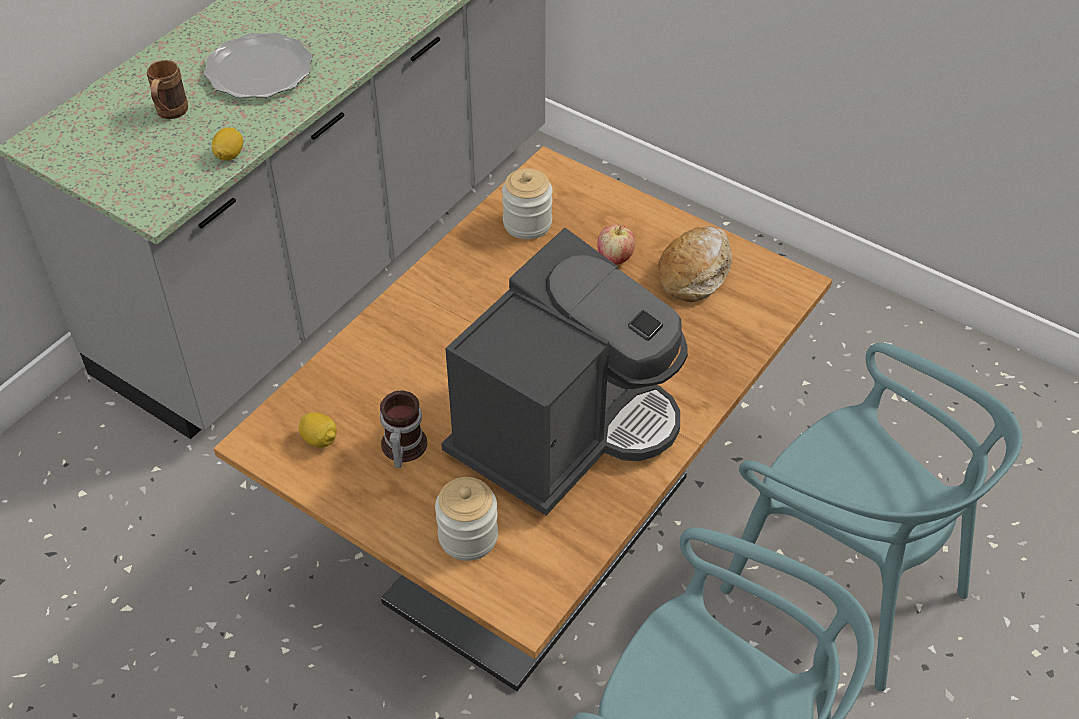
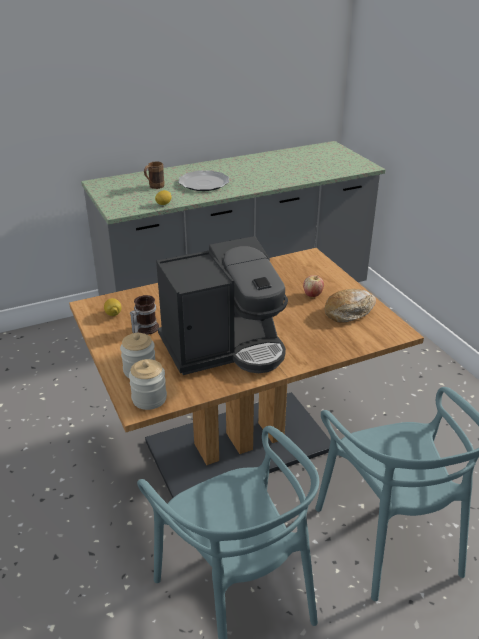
camera: 30 degrees right, 15 degrees down
(527, 223) = (281, 271): jar -> jar (149, 399)

